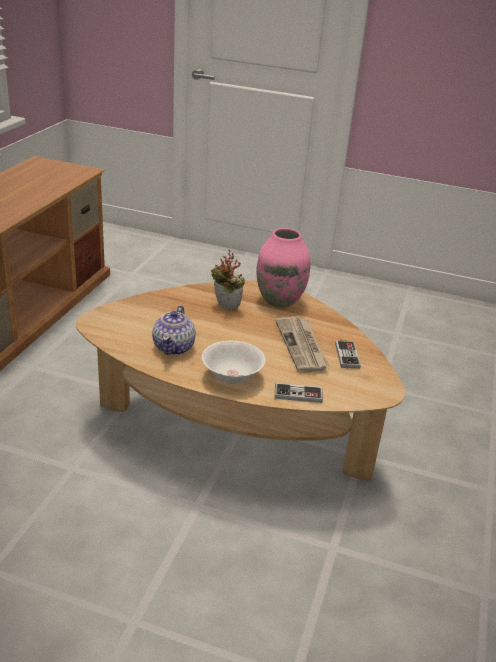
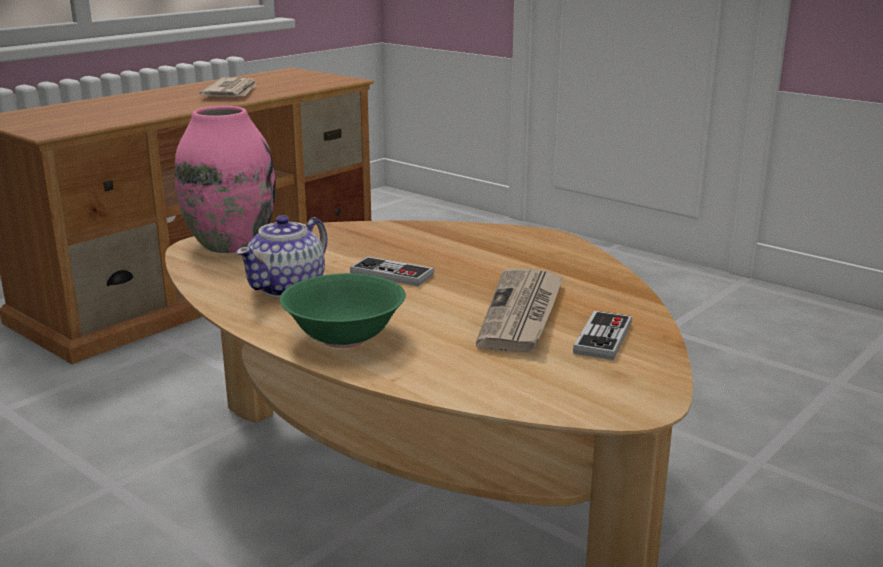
camera: 25 degrees right, 10 degrees down
(25, 192) = (232, 92): none -> newspaper
(225, 307) = (430, 251): potted plant -> none
(232, 377) = (344, 338): white bowl -> green bowl
(279, 300) = (538, 252): pink vase -> pink vase (230, 244)
(298, 394) = (445, 380): game controller -> game controller (392, 274)

